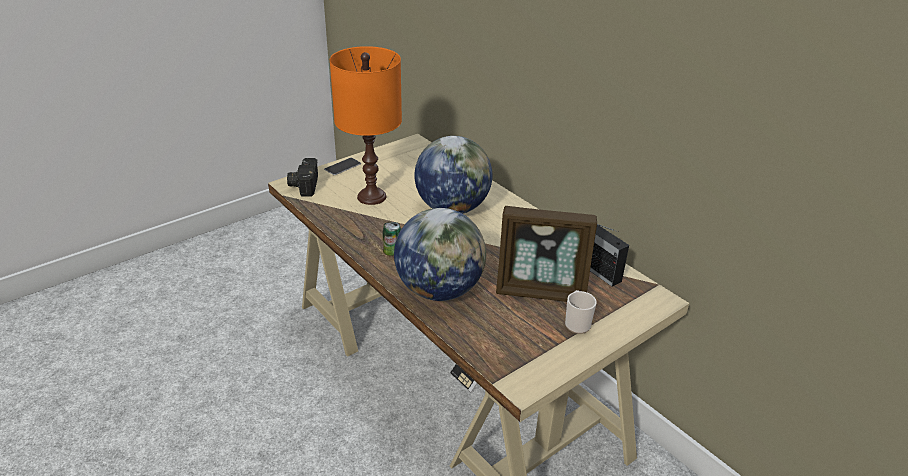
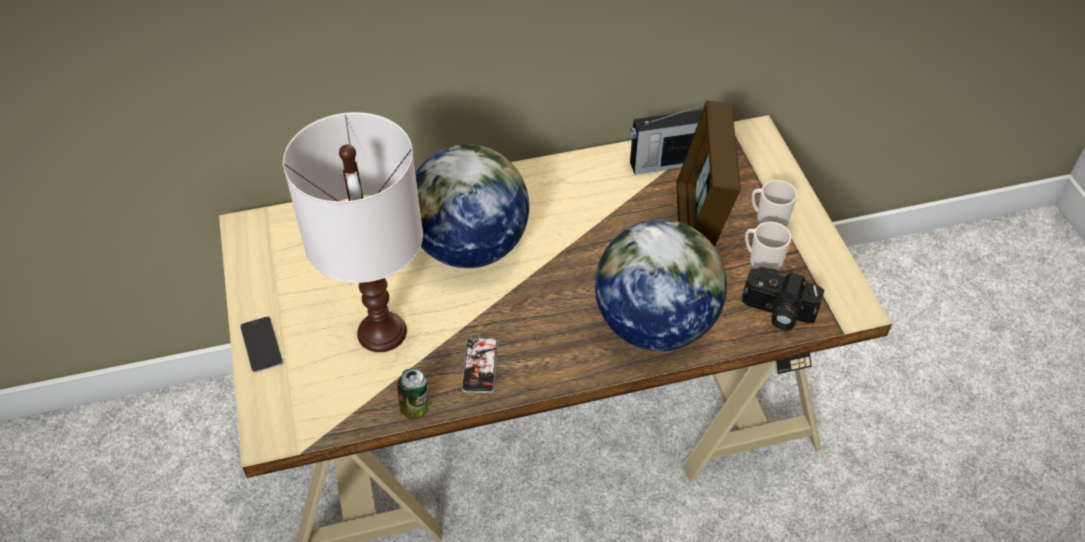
camera: 65 degrees left, 15 degrees up
(303, 185) = (286, 414): camera -> camera (777, 312)
(367, 233) = (480, 366): none -> phone
(372, 196) = (381, 331): orange table lamp -> white table lamp
(392, 252) = (544, 350): can -> can (416, 408)
(532, 327) = (762, 261): none -> mug
(541, 291) = (698, 227): picture frame -> picture frame turned 150 degrees clockwise

